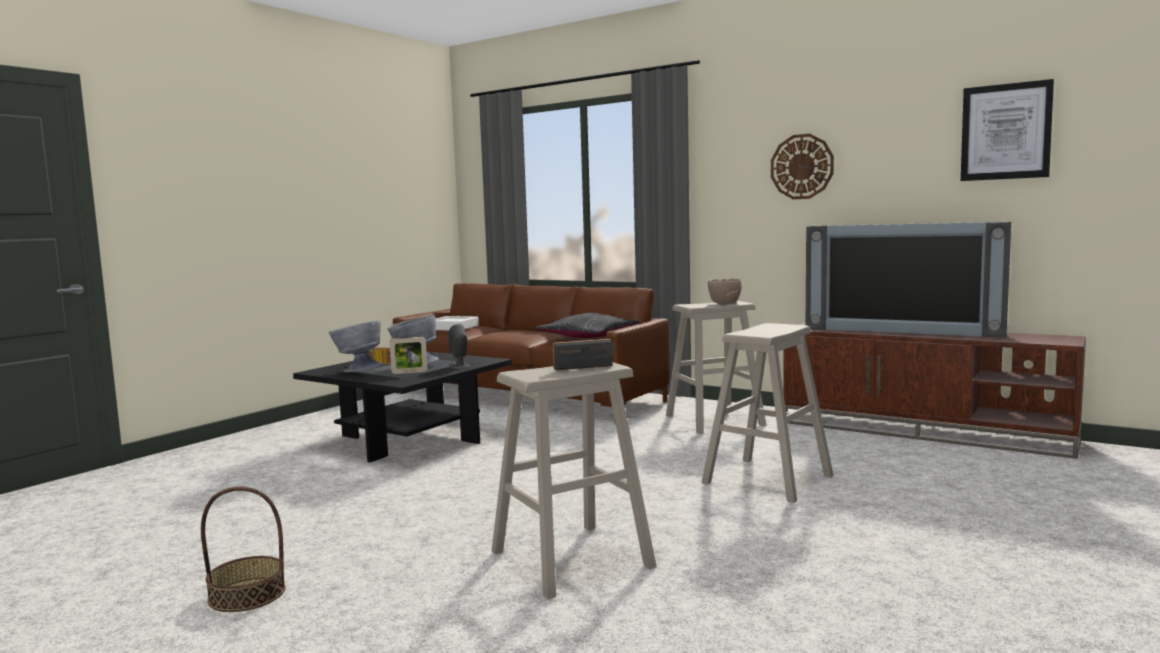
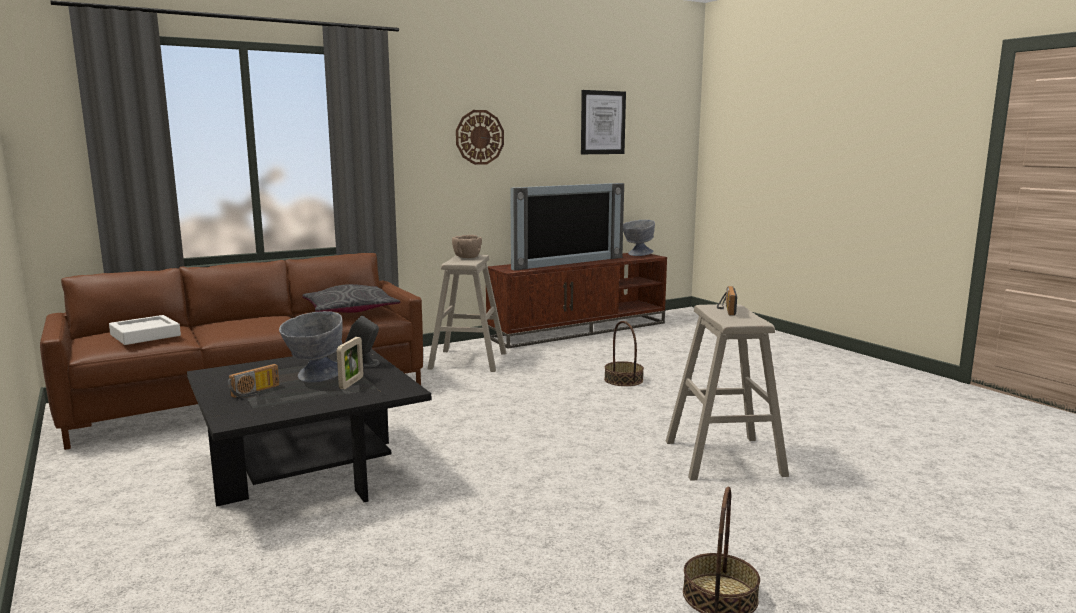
camera: 65 degrees left, 5 degrees up
(358, 371) = (286, 402): grey bowl -> grey bowl (637, 255)
(767, 479) = (623, 380): beige stool -> basket

